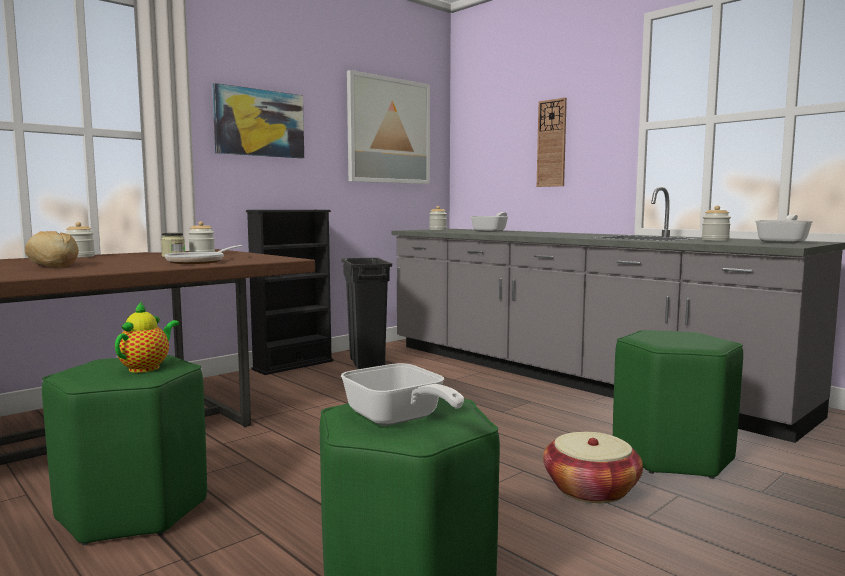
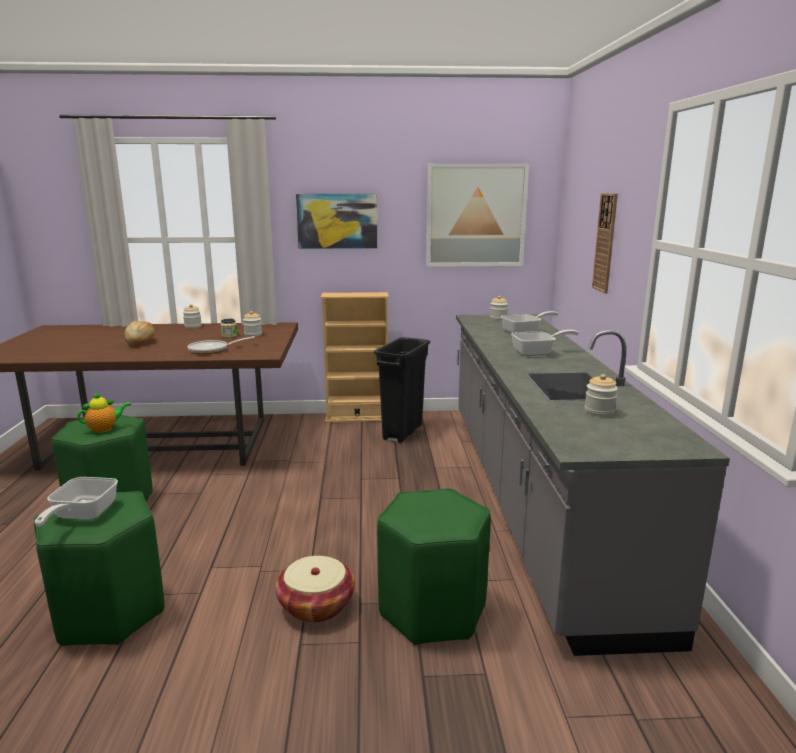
camera: 40 degrees right, 10 degrees up
(293, 365) = (357, 417): black bookcase -> beige bookcase
(784, 242) = (642, 438): frying pan -> frying pan (538, 352)

